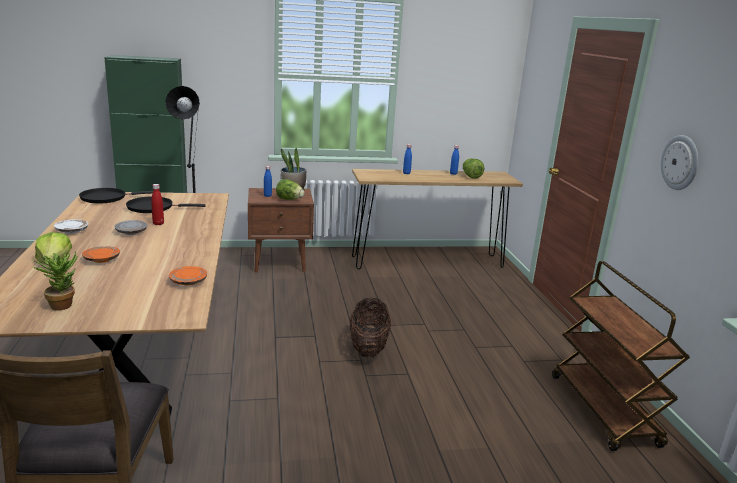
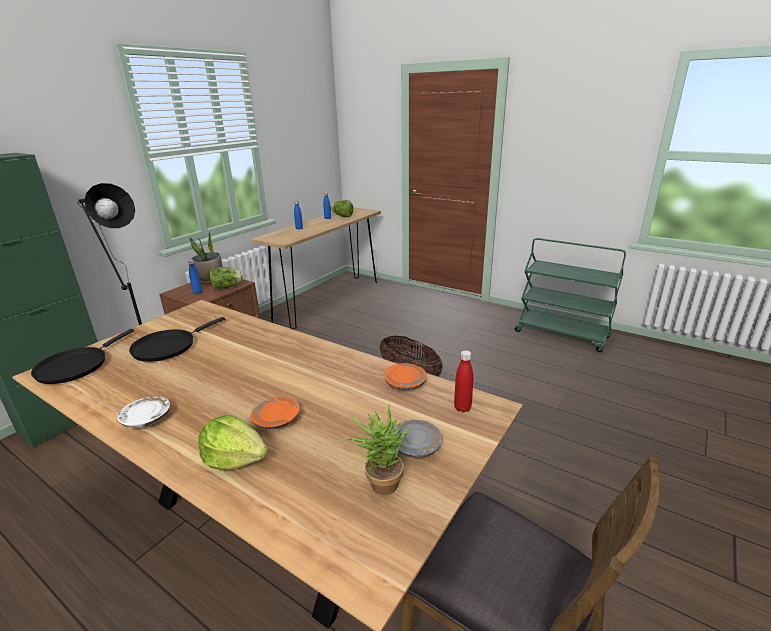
camera: 45 degrees left, 5 degrees up
(131, 232) = (220, 379): grey plate -> grey plate (416, 446)
(158, 223) = (222, 357): red bottle -> red bottle (462, 408)
(604, 411) = (562, 334): brown cart -> green cart
(680, 162) = (560, 157): wall clock -> none

